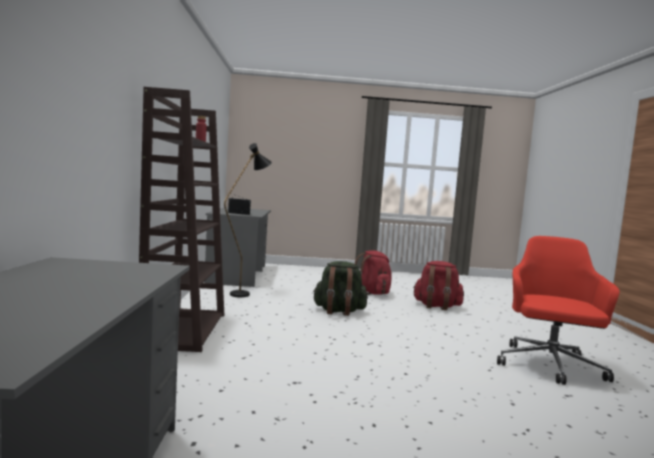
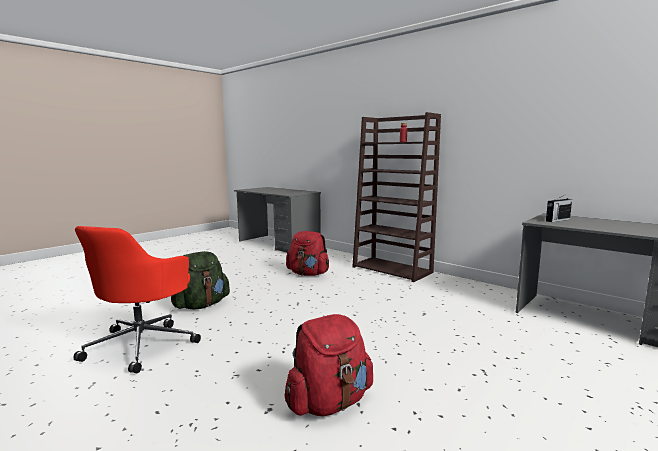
camera: 135 degrees right, 5 degrees up
(245, 293) = (484, 303): black floor lamp -> none
(339, 311) = (382, 322): green backpack -> green backpack (201, 305)
(373, 293) = (452, 384): red backpack -> red backpack (308, 274)
(549, 366) = (142, 344): red office chair -> red office chair turned 45 degrees clockwise

